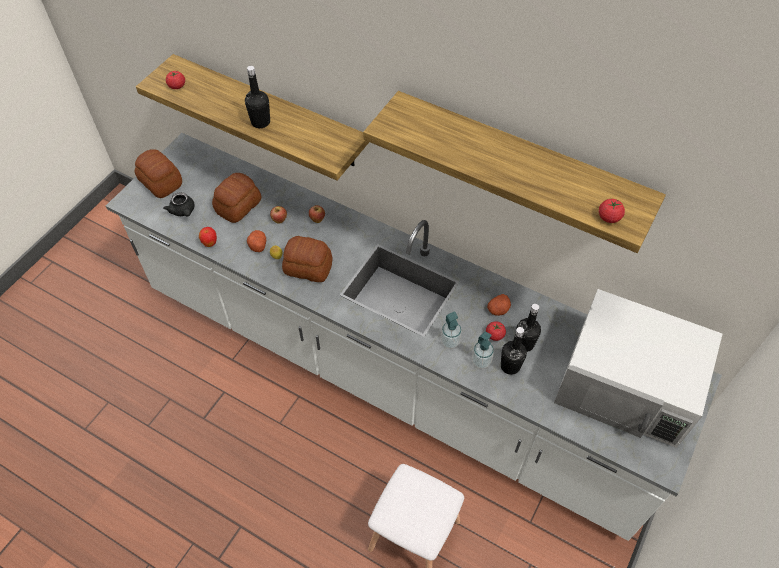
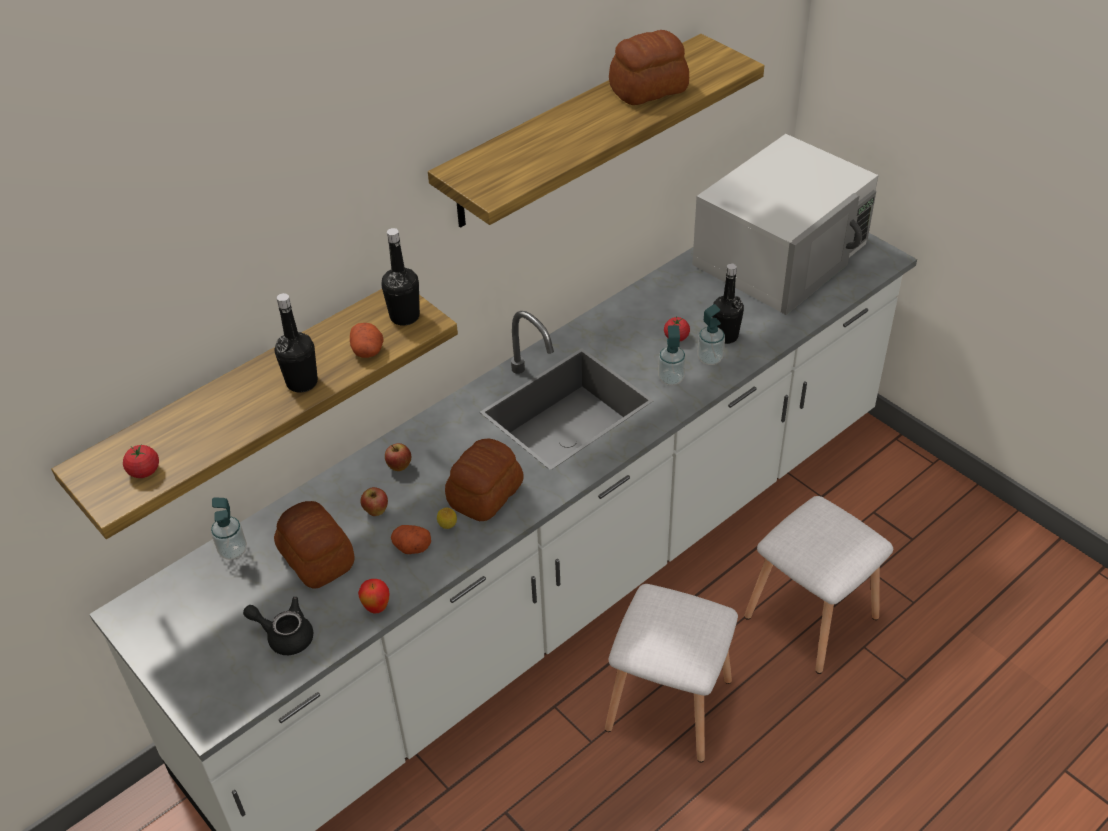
camera: 70 degrees left, 10 degrees down
(160, 183) = (197, 661): bread -> bread (649, 89)
(183, 211) = (285, 635): black teapot -> black teapot turned 150 degrees counterclockwise
(235, 170) = (233, 550): none -> soap dispenser
(318, 461) = (671, 704): none -> white stool
(498, 310) = (640, 325): potato -> potato (368, 350)
(524, 344) = (698, 316): black bottle -> black bottle (404, 316)
(609, 217) = (719, 72): tomato -> none

